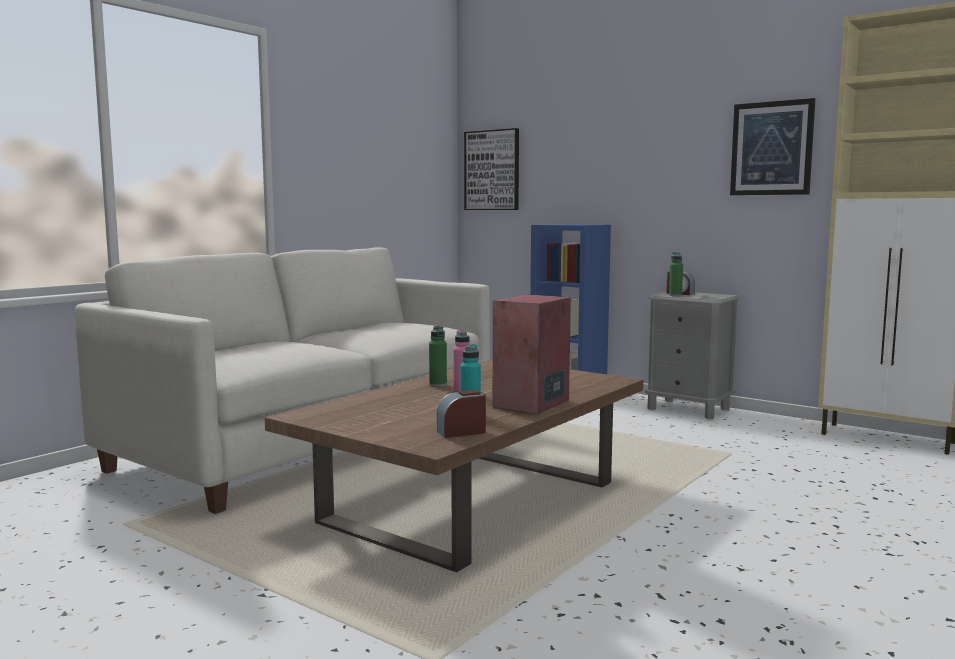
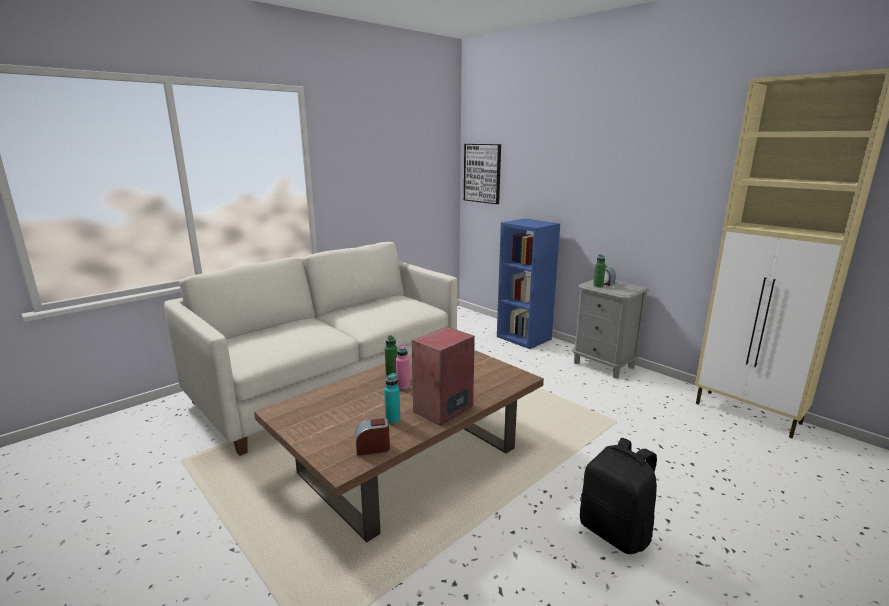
camera: 10 degrees right, 10 degrees up
(771, 148) = (684, 178): picture -> none
(778, 539) = (616, 531): none -> black backpack

